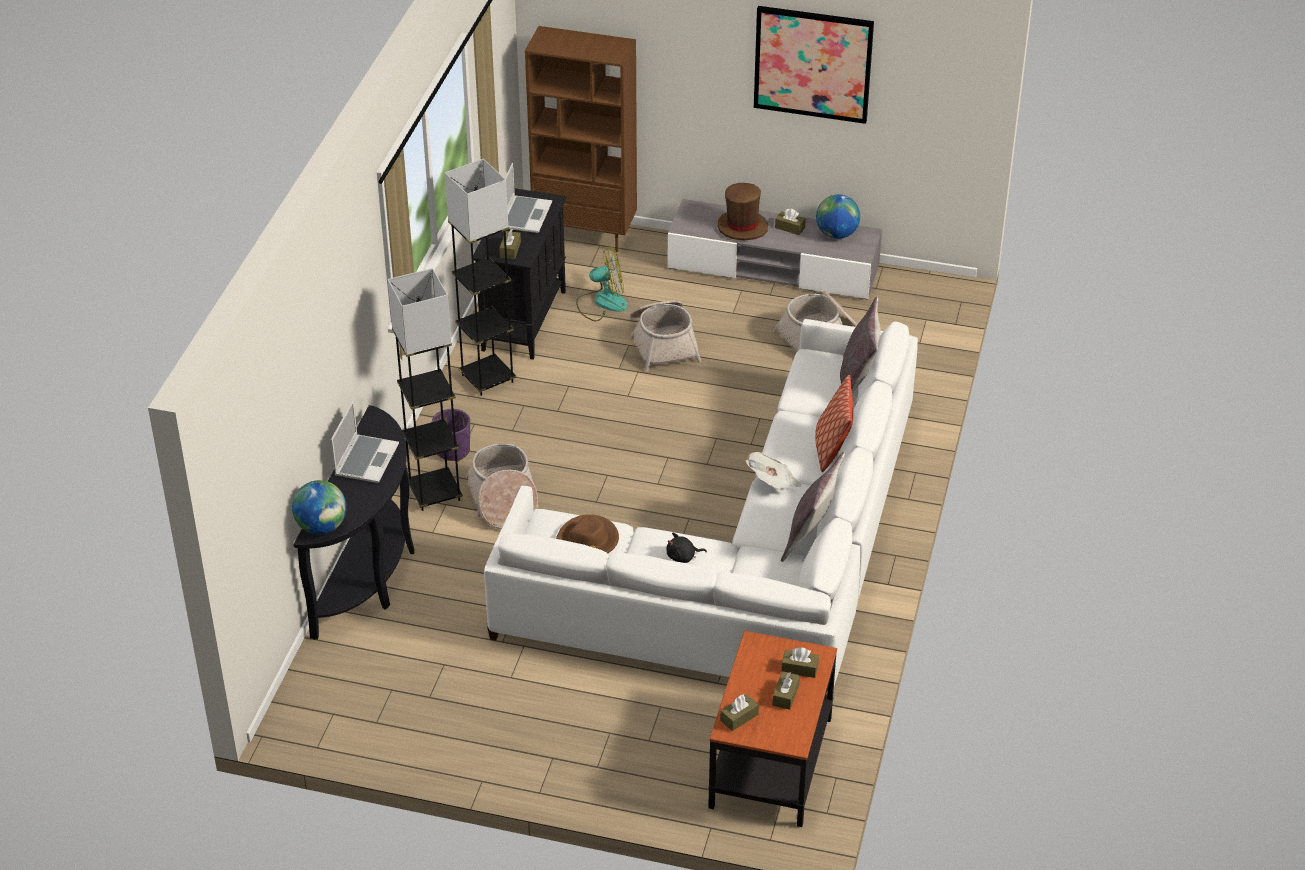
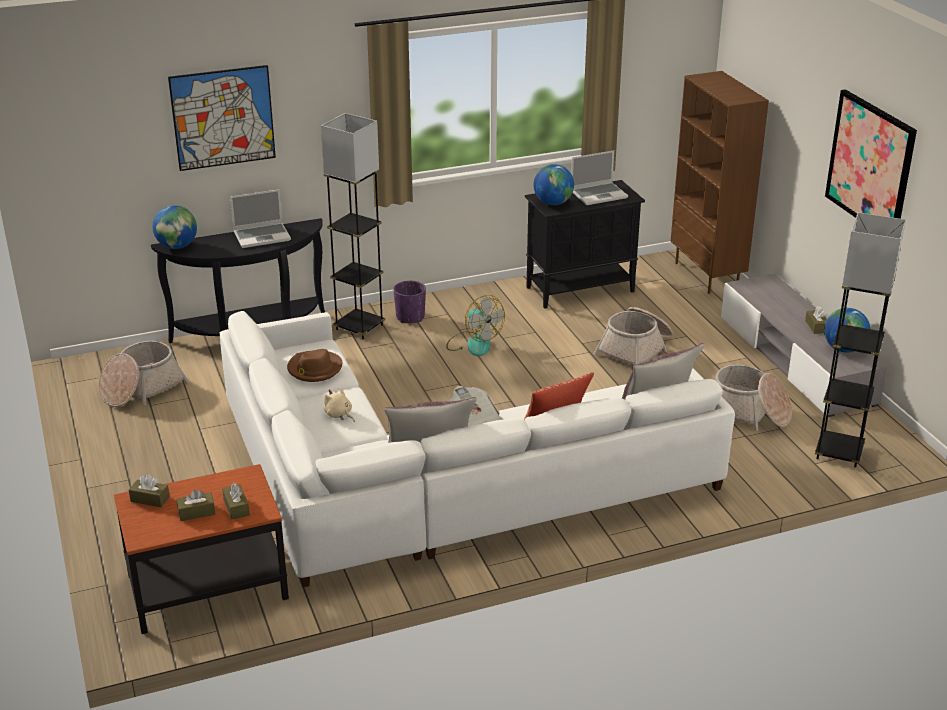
camera: 55 degrees right, 10 degrees down
(312, 359) = (223, 118): none -> picture
(487, 378) = (501, 300): grey floor lamp -> grey floor lamp (838, 452)
(503, 500) = (382, 354): basket -> basket (141, 389)
(510, 250) = (553, 203): brown tissue box -> globe
(602, 303) = (643, 309): fan -> fan (473, 343)
(683, 557) = (339, 415): black plush toy -> beige plush toy
(742, 227) = (782, 307): brown hat -> none

